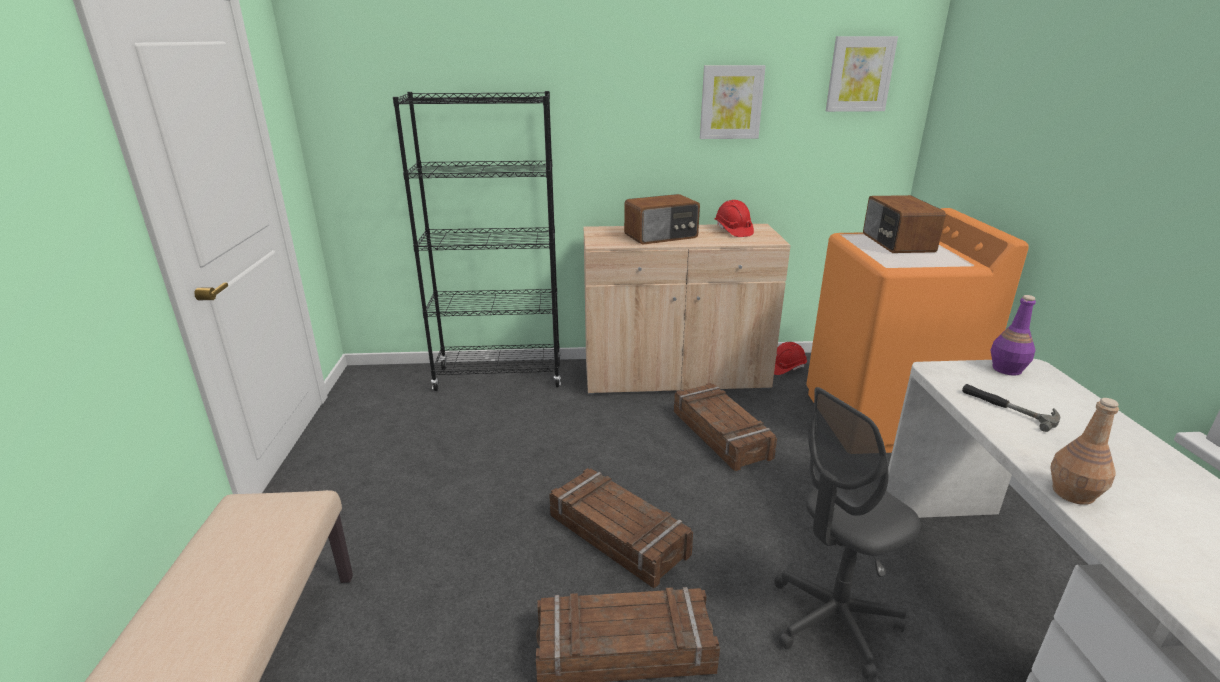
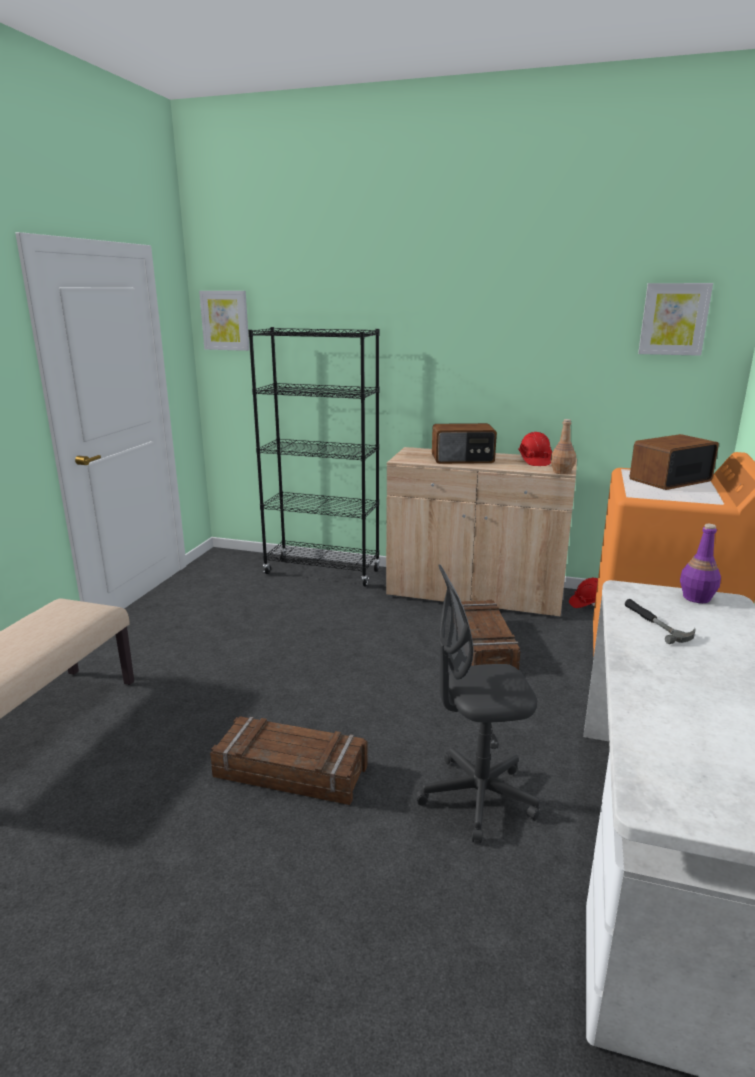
camera: 20 degrees right, 5 degrees down
(617, 536) = (339, 699): crate -> none
(731, 102) = (543, 342): picture -> picture (225, 320)
(896, 243) = (669, 480): radio -> radio turned 45 degrees clockwise
(1072, 493) = (634, 685): brown bottle -> brown bottle (562, 472)

